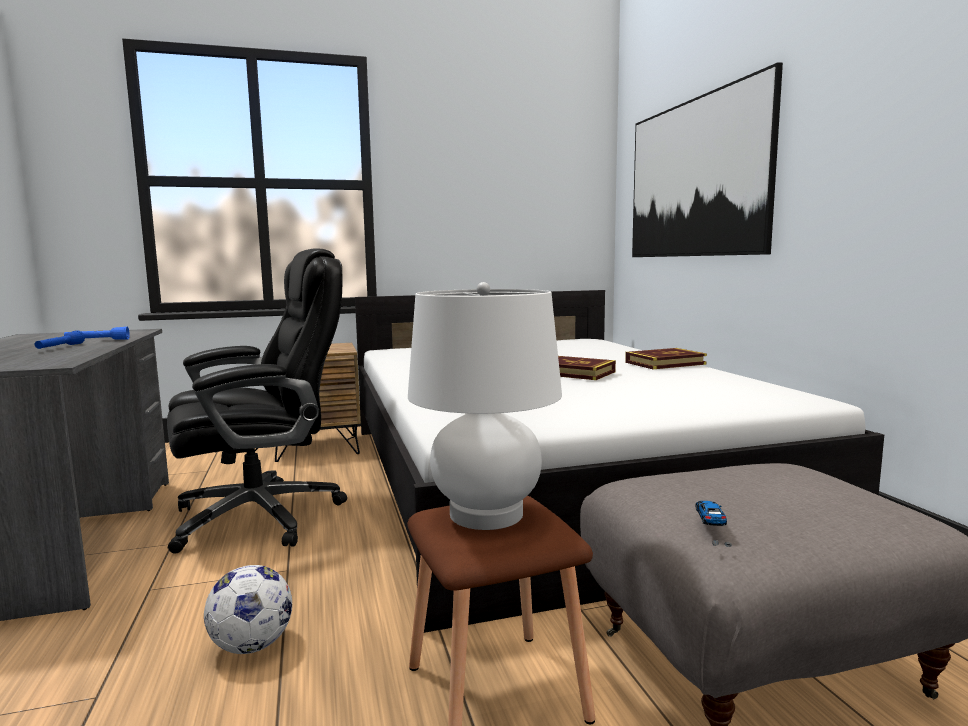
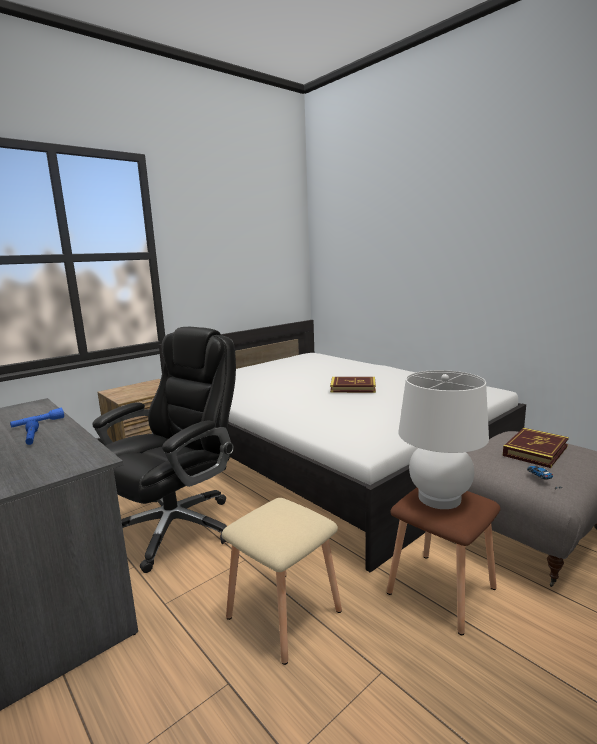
camera: 25 degrees left, 5 degrees up
(252, 646) = (286, 614): football -> beige stool
(665, 363) = (387, 372): book -> book (535, 451)
(694, 178) = (379, 252): picture -> none

